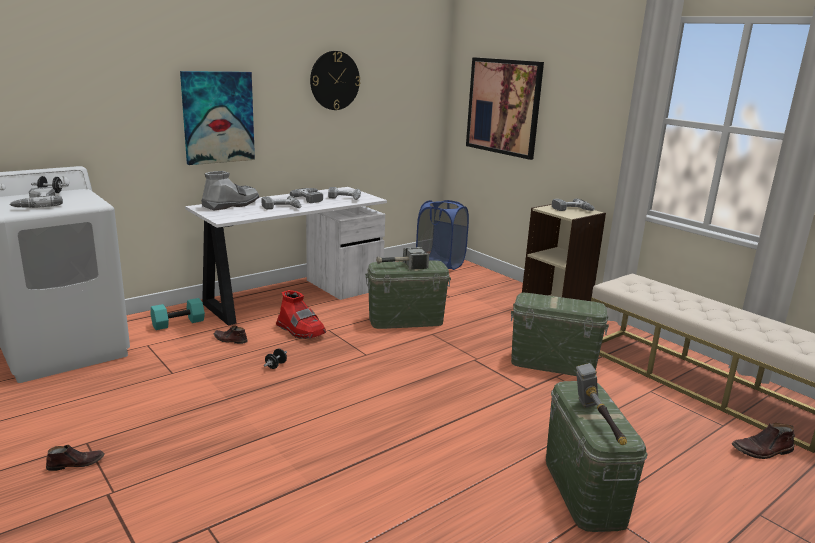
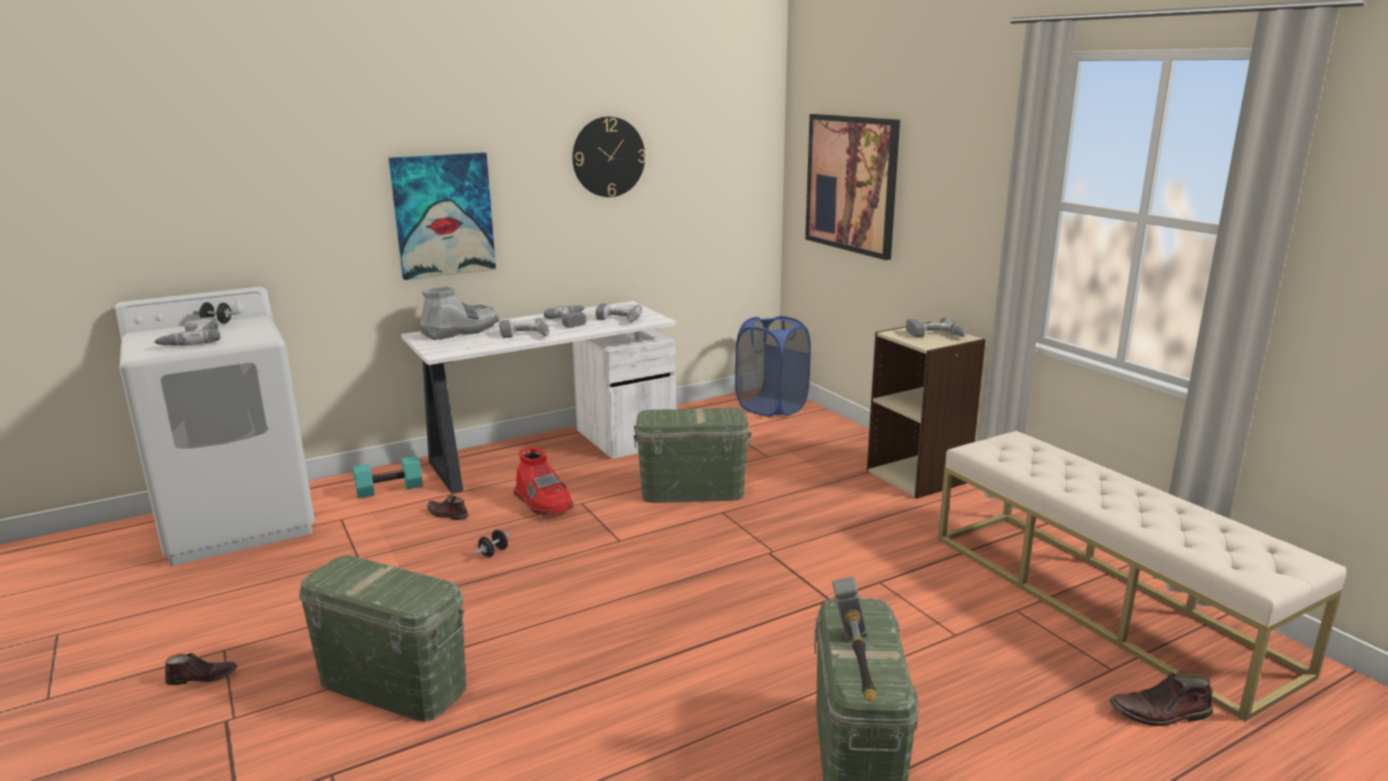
camera: 10 degrees right, 0 degrees up
(401, 266) = (680, 416): hammer -> none
(552, 364) = (881, 562): green storage box -> green storage box (392, 685)

